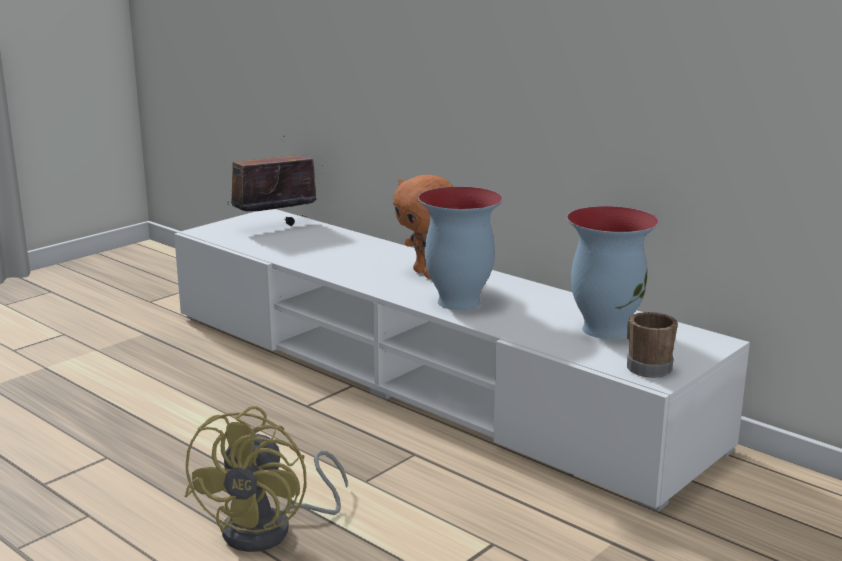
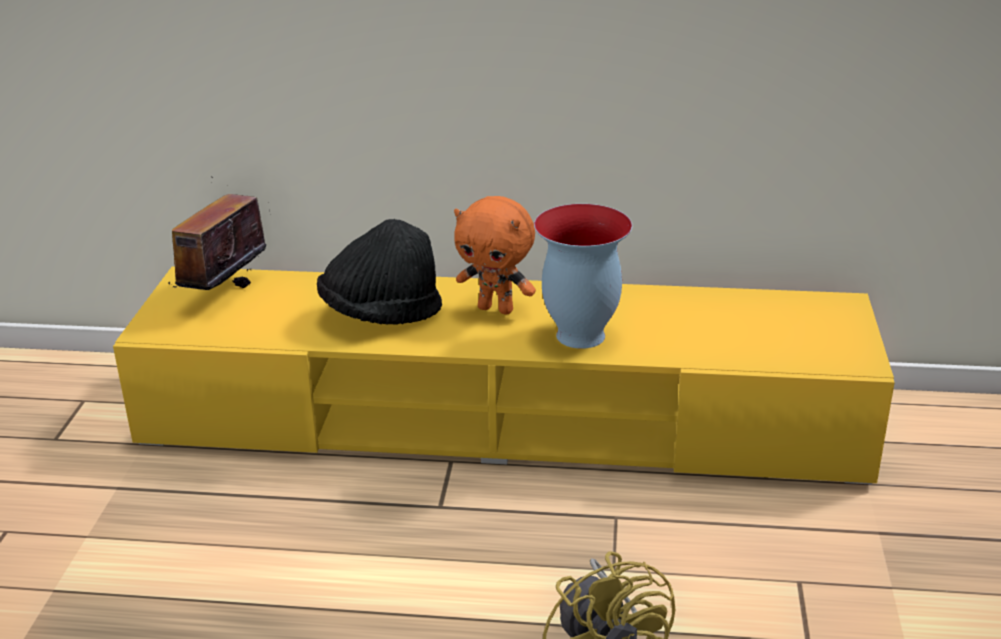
camera: 35 degrees left, 10 degrees up
(347, 258) = (381, 314): none -> black hat
(422, 376) = (504, 421): white tv stand -> yellow tv stand
(604, 329) = (747, 322): vase -> none
(645, 366) = (836, 353): brown mug -> none

